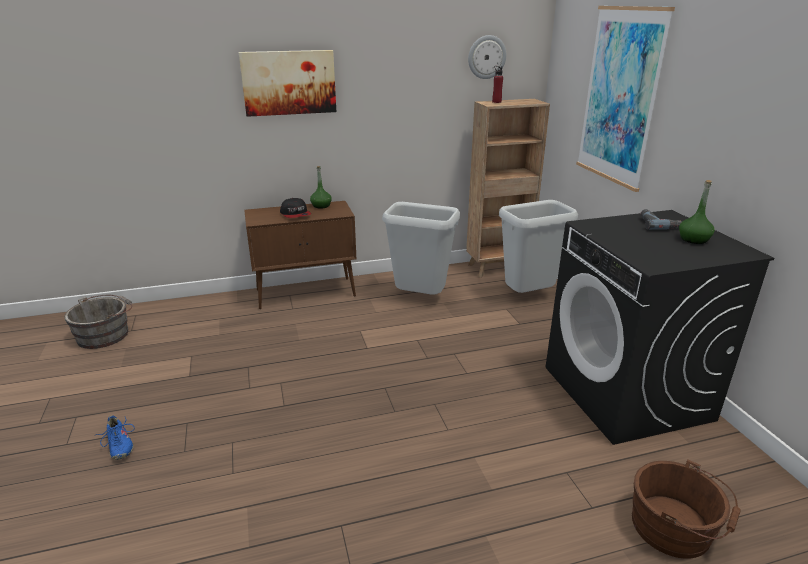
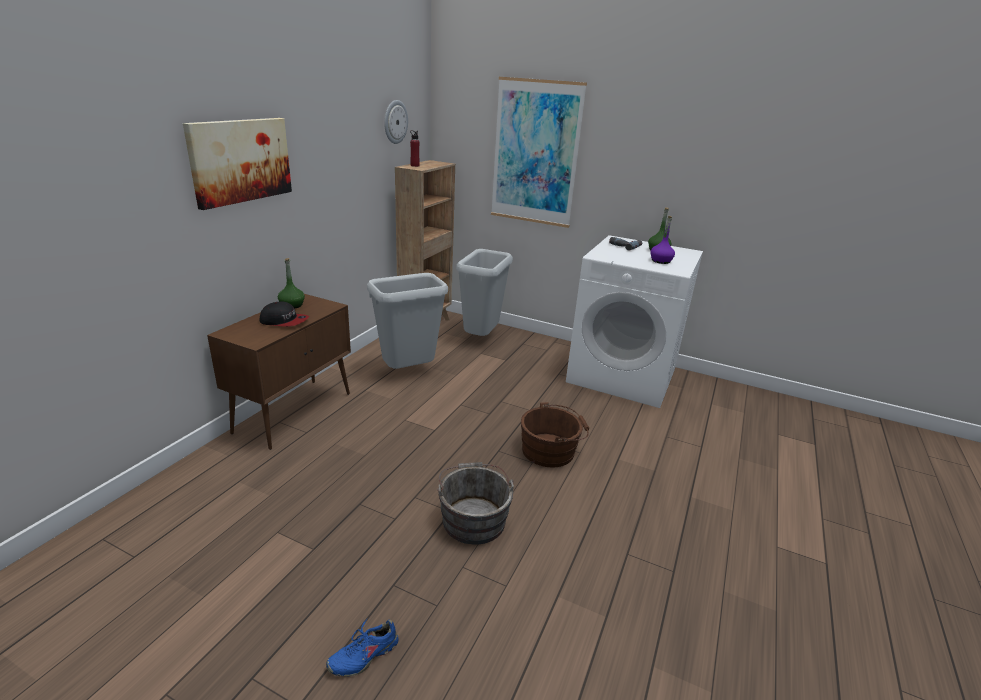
camera: 50 degrees left, 0 degrees up
(106, 334) = (100, 583): grey bucket -> grey bucket (473, 517)
(119, 445) = (364, 655): blue shoe -> blue shoe turned 135 degrees clockwise
(627, 393) = (622, 375): black washing machine -> white washing machine
(660, 250) = (661, 261): none -> purple bottle
(675, 529) = (738, 433): brown bucket -> brown bucket (551, 450)

